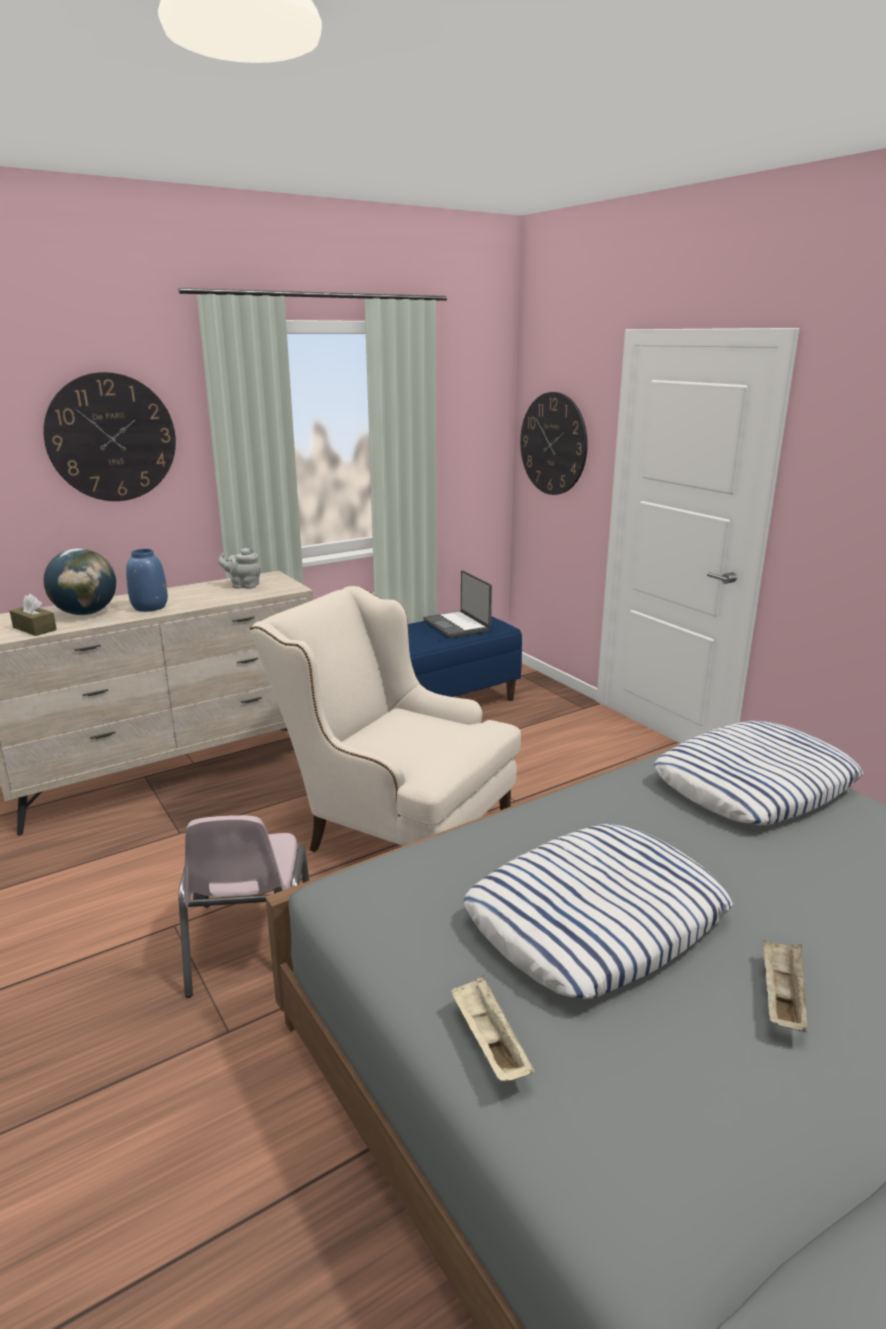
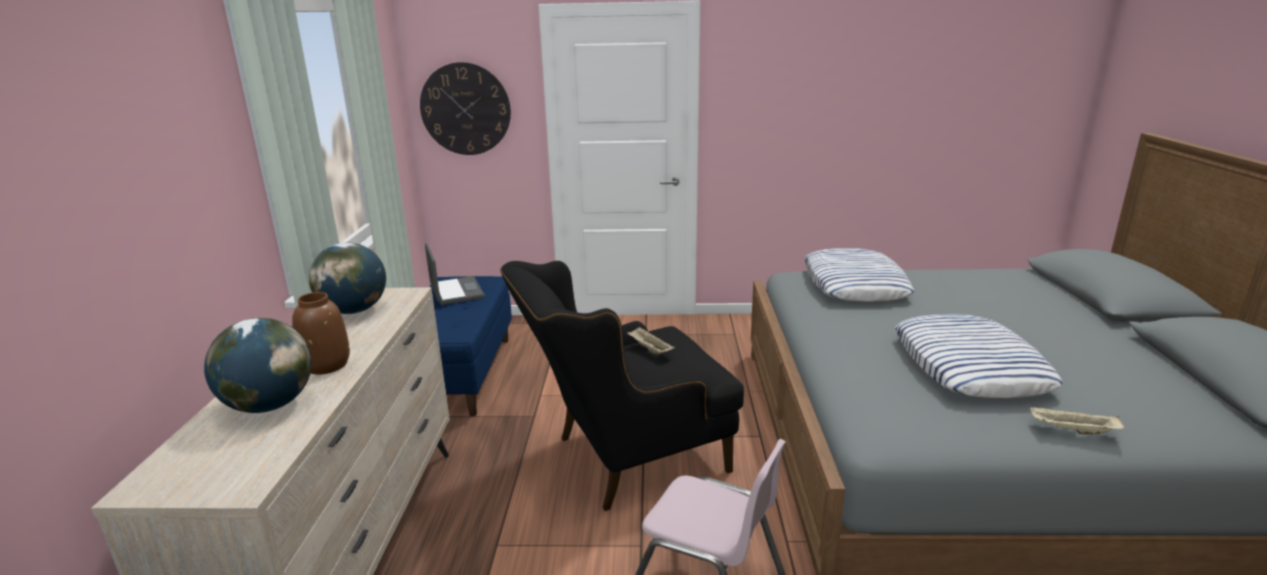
camera: 55 degrees left, 0 degrees up
(34, 629) = (264, 447): brown tissue box -> none
(111, 438) = (157, 166): wall clock -> none
(149, 607) = (326, 366): blue vase -> brown vase
(243, 586) = (354, 310): grey teapot -> globe
(394, 832) = (625, 459): beige armchair -> black armchair
(457, 625) = (455, 292): laptop -> laptop turned 120 degrees counterclockwise
(781, 998) = (1054, 346): beige tray -> beige tray (649, 349)

